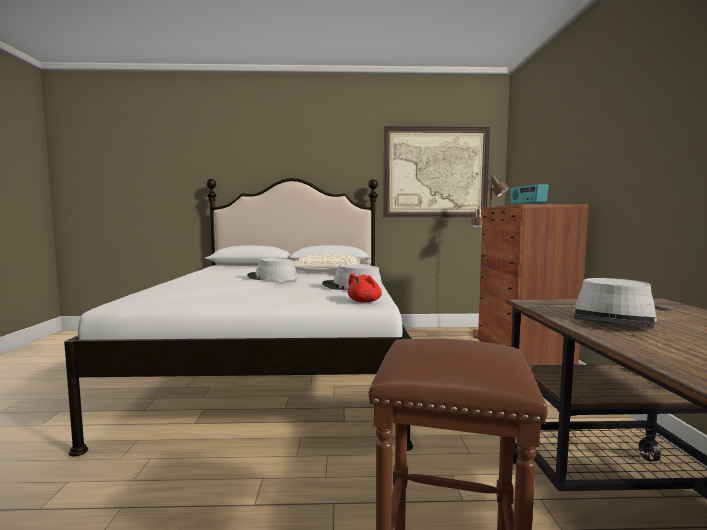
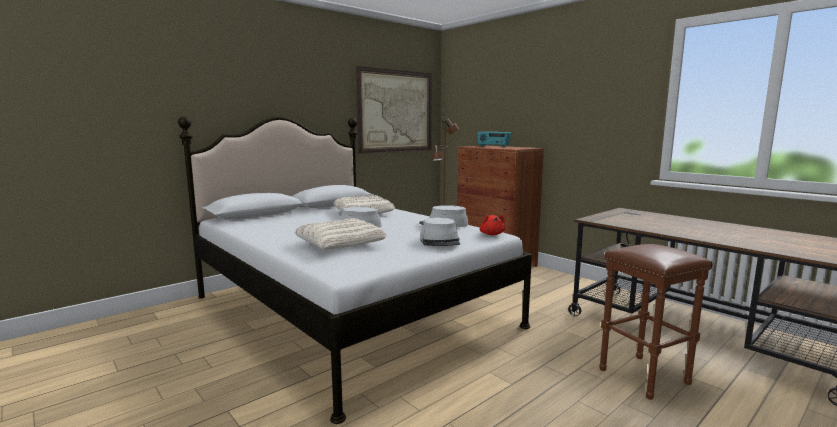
camera: 40 degrees left, 5 degrees up
(206, 286) = (340, 244): none -> beige pillow
(613, 319) = (641, 223): grey hat -> grey hat (440, 241)

